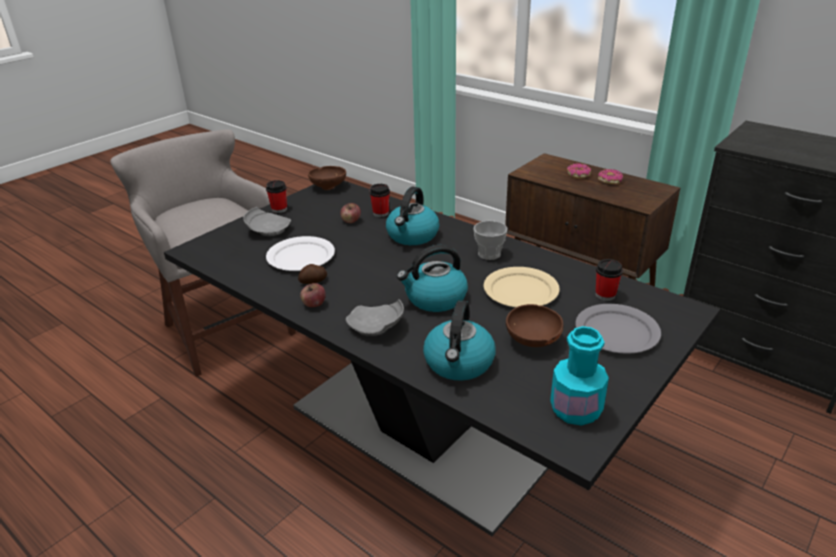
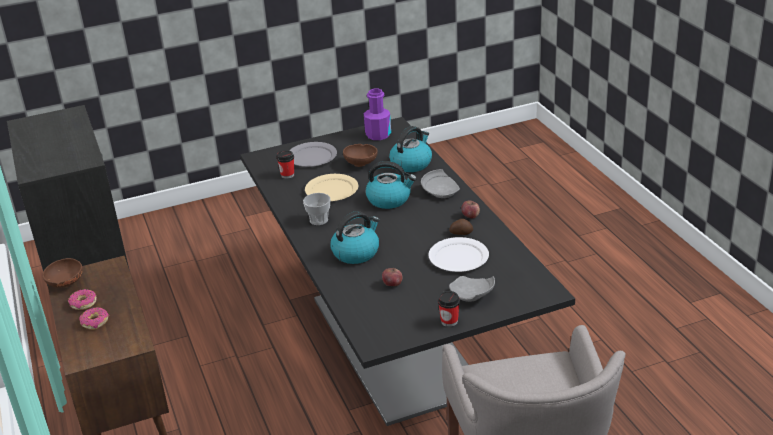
camera: 150 degrees left, 0 degrees up
(329, 186) = (379, 341): brown bowl -> brown bowl (65, 284)
(381, 213) = (359, 285): cup -> none
(575, 409) = (378, 135): turquoise bottle -> purple bottle

